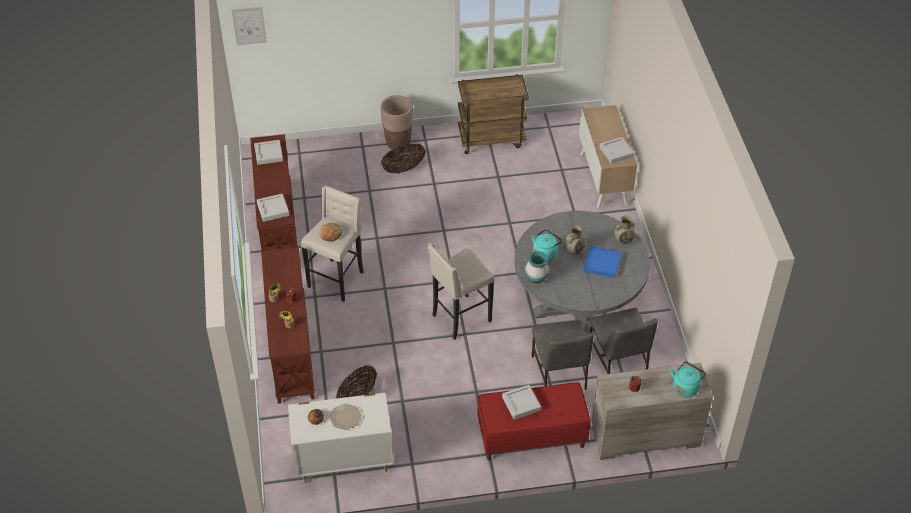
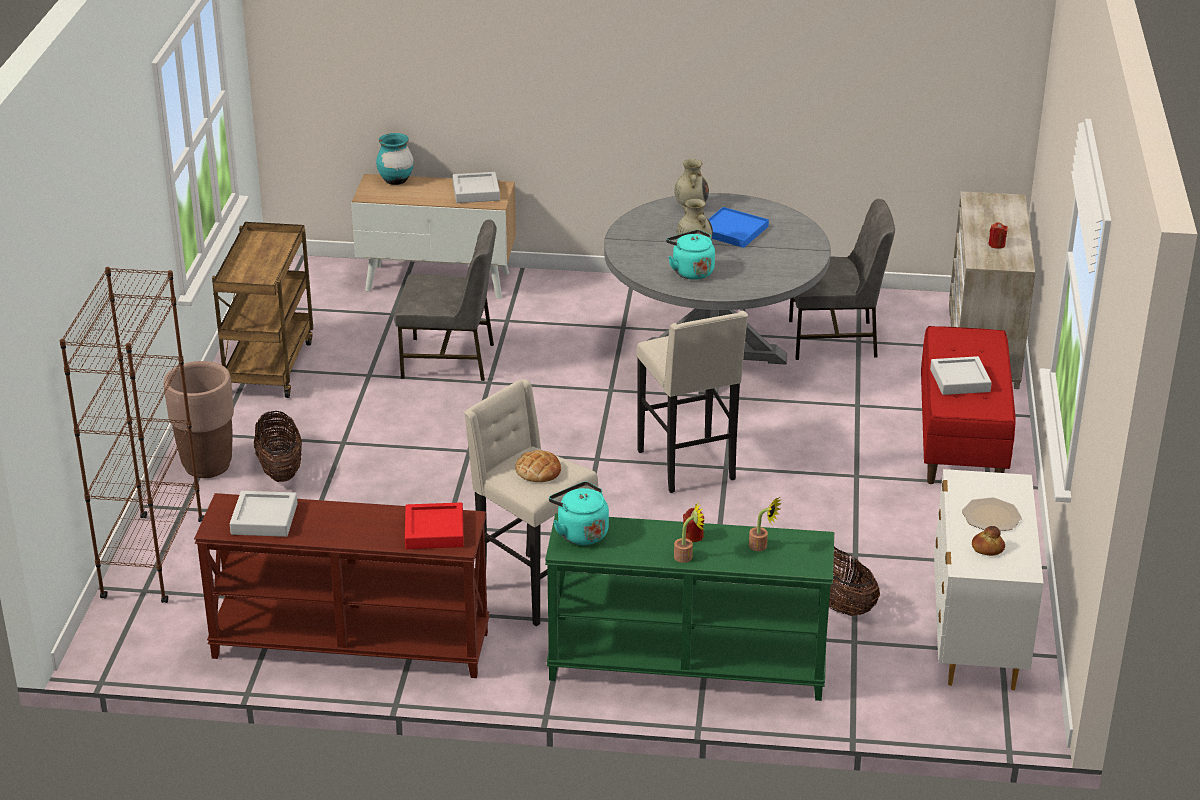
camera: 75 degrees left, 15 degrees down
(249, 26) = (28, 346): picture -> none
(273, 209) = (434, 531): grey tray -> red tray
(290, 348) = (686, 668): brown console table -> green console table
(322, 148) = (153, 559): none -> brown bookcase
(536, 278) = (743, 287): turquoise vase -> turquoise vase (395, 180)
(560, 373) = (841, 393): grey chair -> grey chair (450, 360)
(686, 387) = (1004, 208): turquoise kettle -> turquoise kettle (580, 532)

